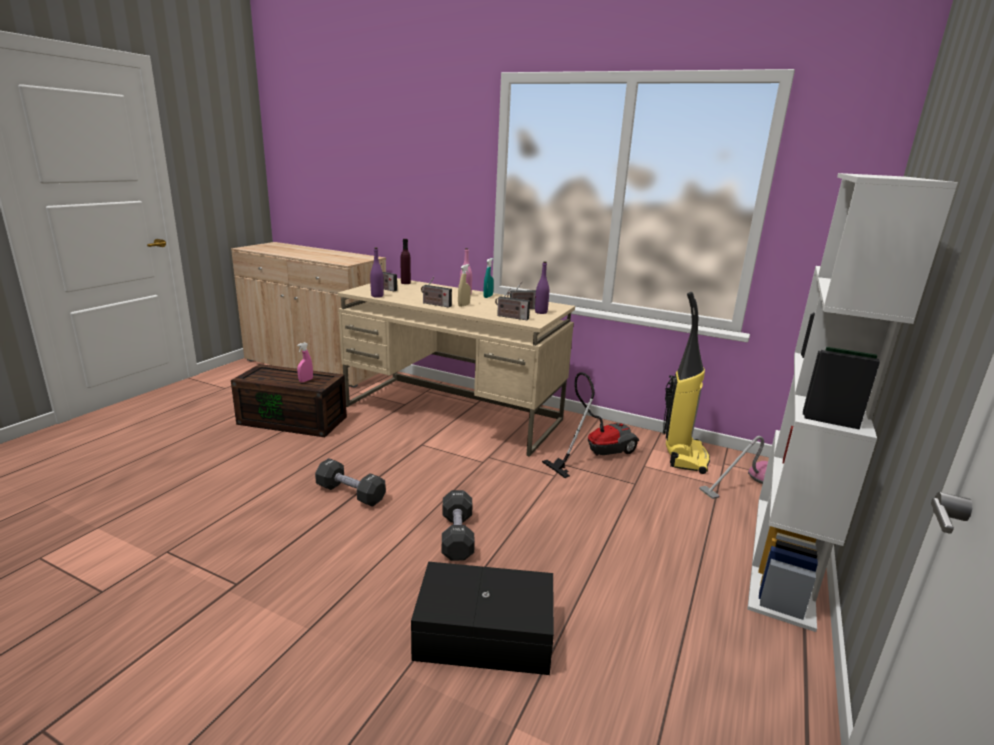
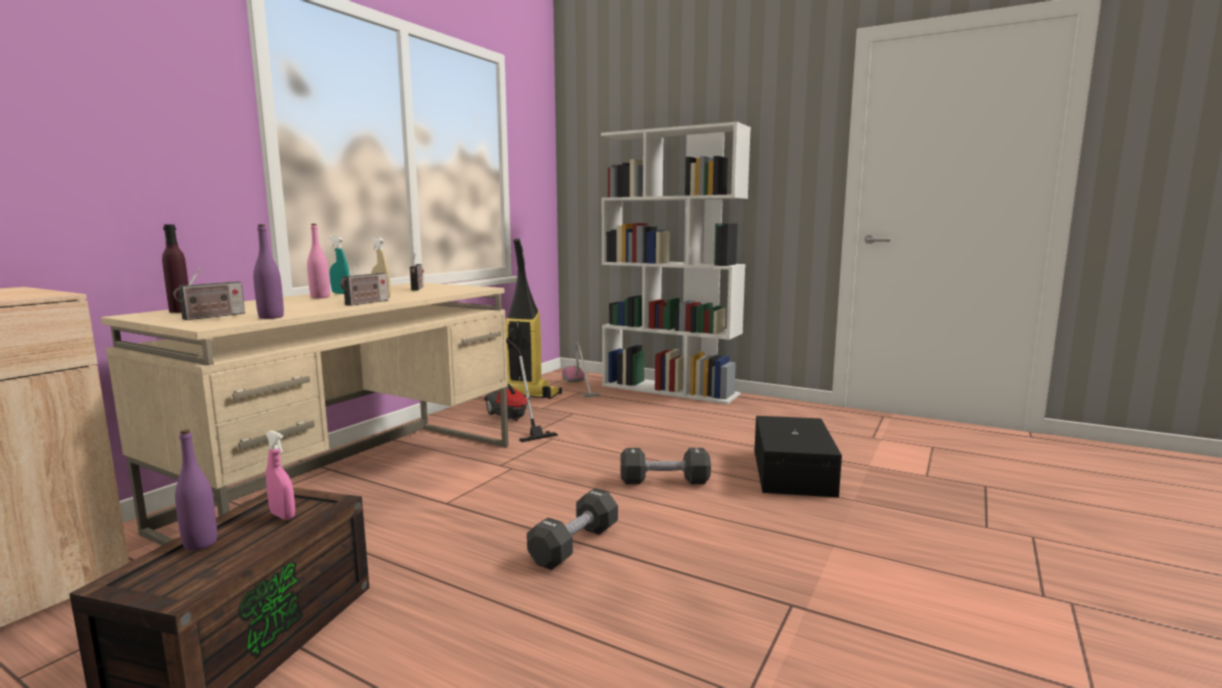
camera: 85 degrees left, 10 degrees down
(511, 317) = (456, 290): radio -> none
(541, 312) = (440, 286): purple bottle -> purple bottle (200, 543)

